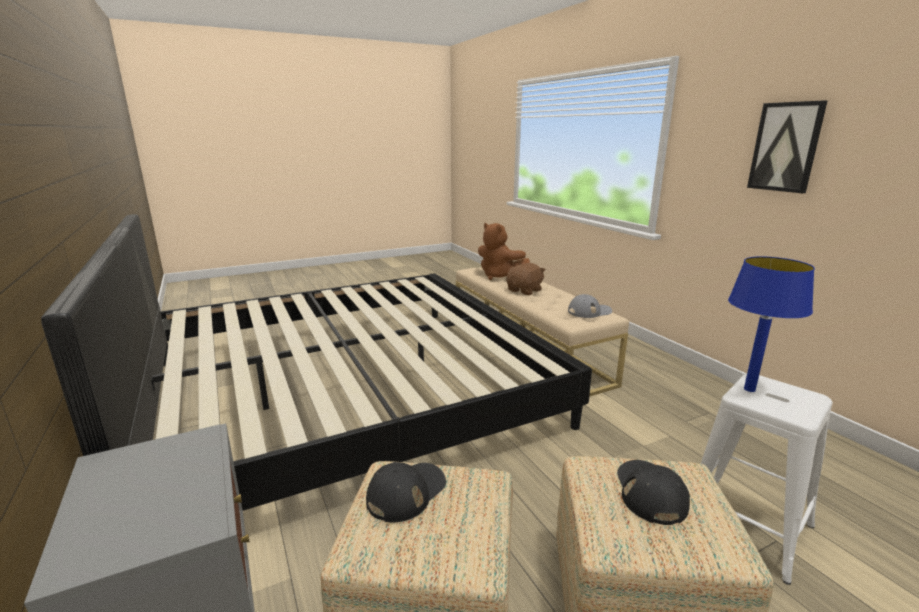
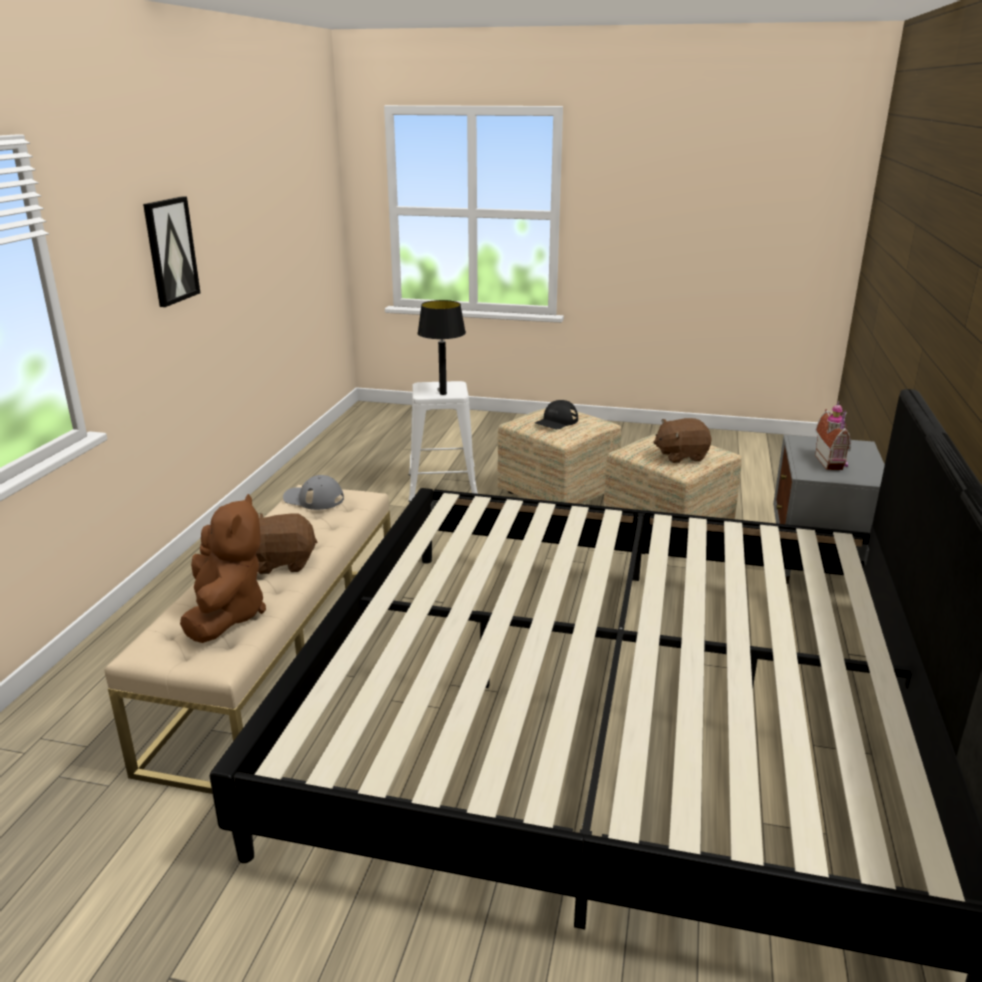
camera: 140 degrees left, 5 degrees up
(157, 478) = (832, 462): none -> toy house
(406, 492) = (681, 456): black cap -> brown plush toy
(750, 389) = (443, 393): blue table lamp -> black table lamp

